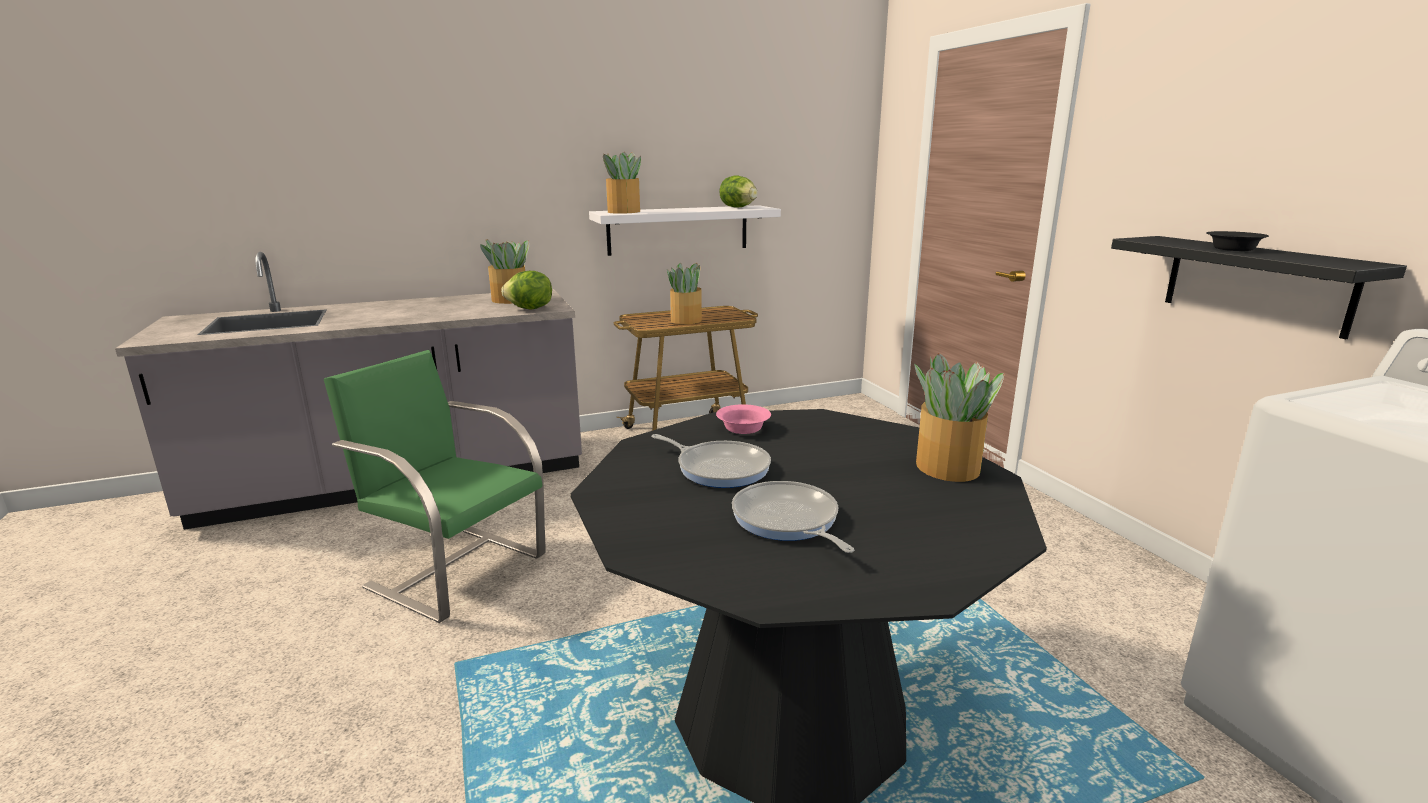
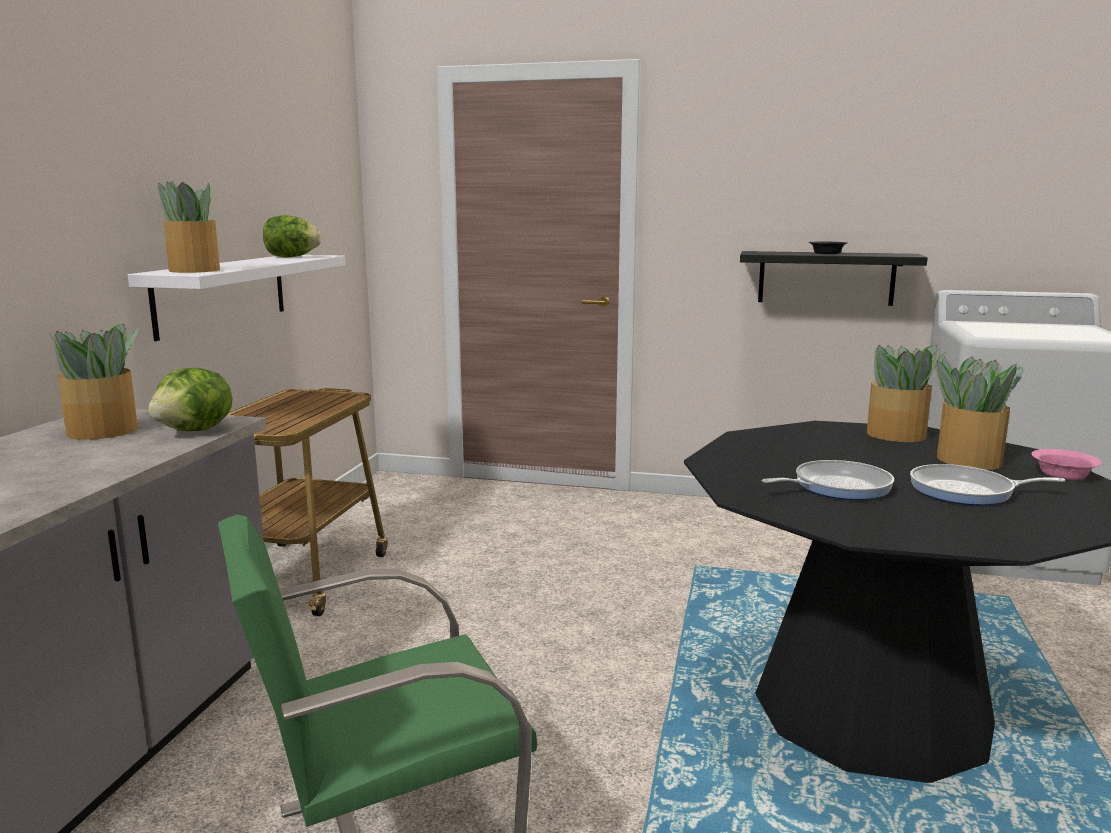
camera: 55 degrees left, 5 degrees down
(686, 320) = (303, 412): potted plant -> potted plant (967, 460)
(742, 429) = (746, 461): pink bowl -> pink bowl (1064, 475)

